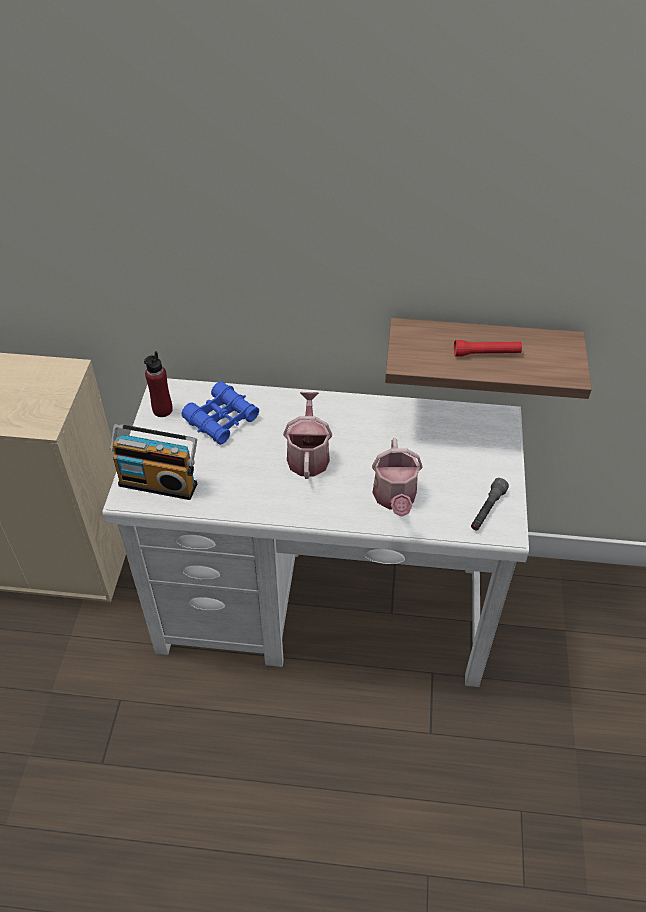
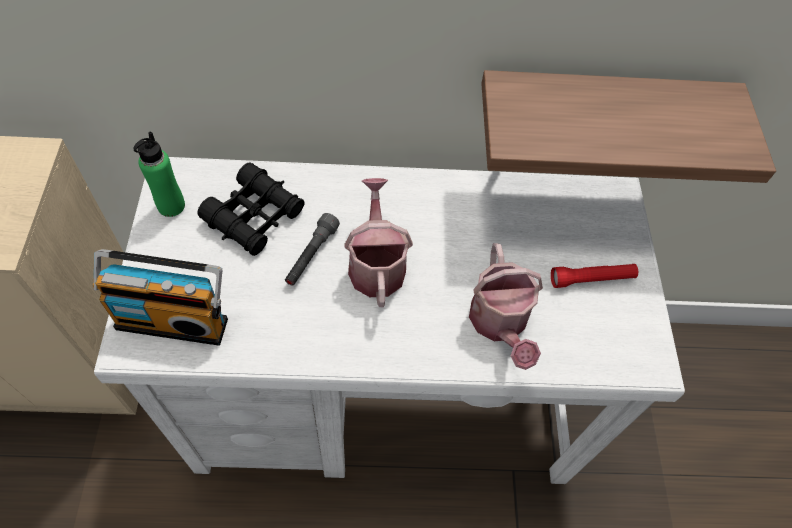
camera: 10 degrees left, 10 degrees up
(162, 410) = (171, 206): red bottle -> green bottle
(222, 419) = (254, 216): blue binoculars -> black binoculars
(486, 353) = (624, 121): red flashlight -> red flashlight (591, 279)
(487, 510) = (622, 333): grey flashlight -> grey flashlight (311, 255)

